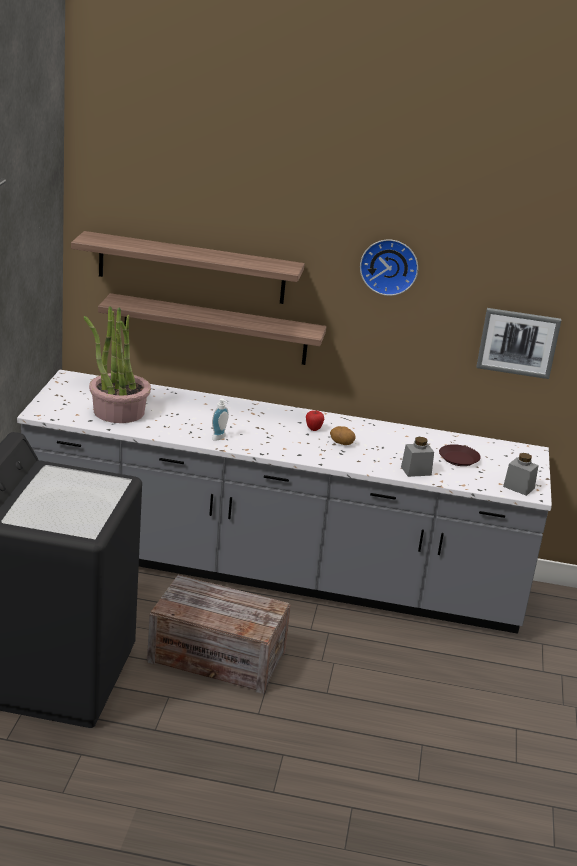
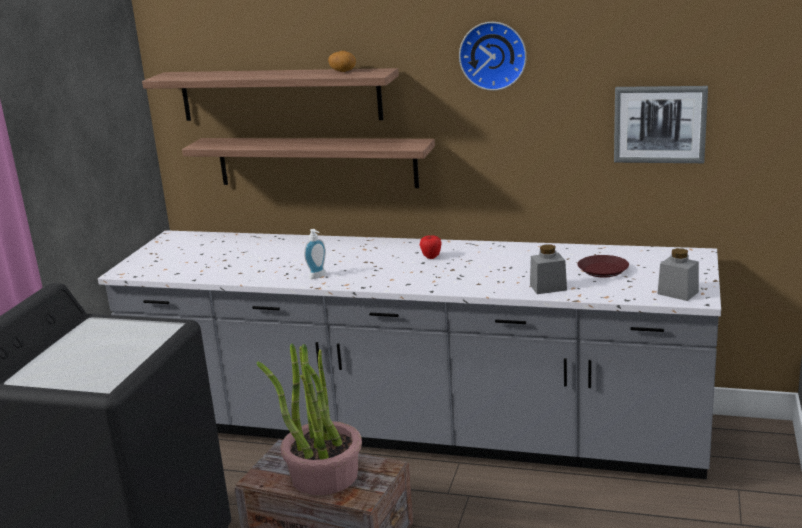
camera: 10 degrees right, 5 degrees down
(118, 412) = (212, 262): potted plant -> potted plant (323, 475)
(341, 443) = (461, 268): potato -> potato (343, 71)

